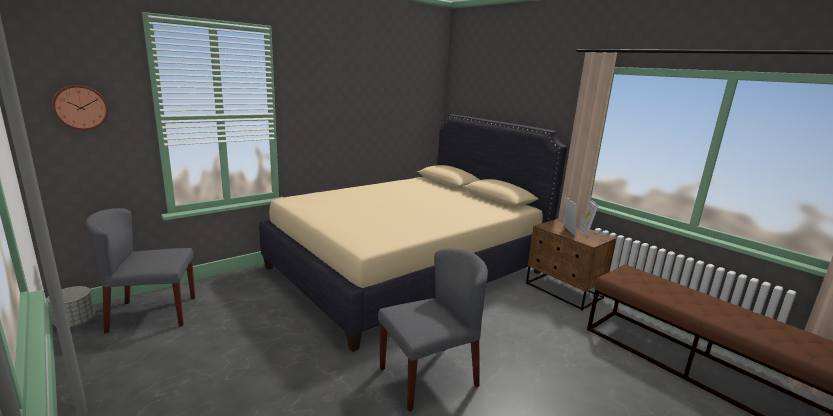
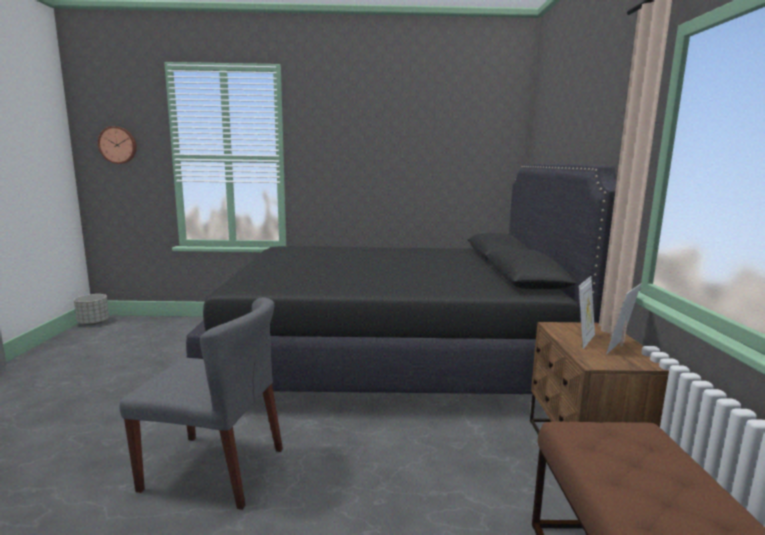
camera: 40 degrees right, 5 degrees down
(152, 314) = (136, 331): grey chair -> none
(407, 269) = (391, 357): beige bed -> black bed

